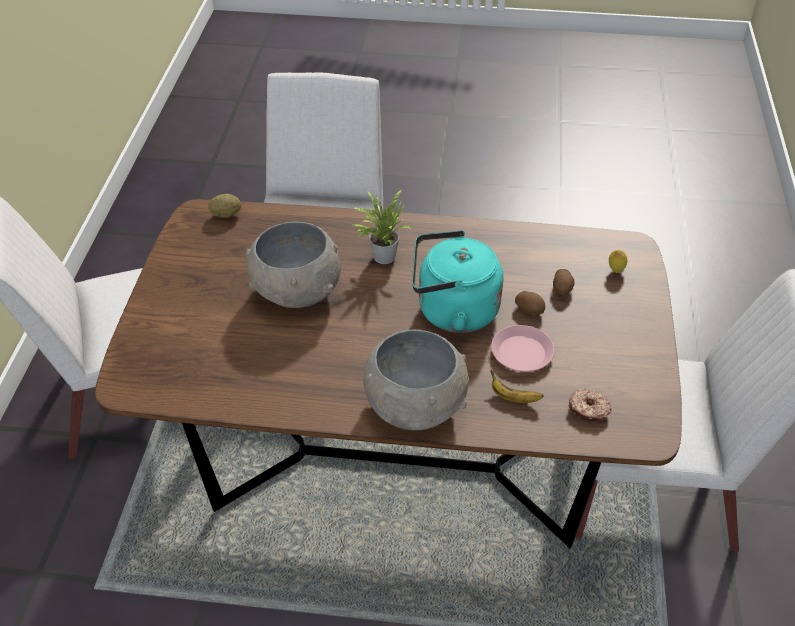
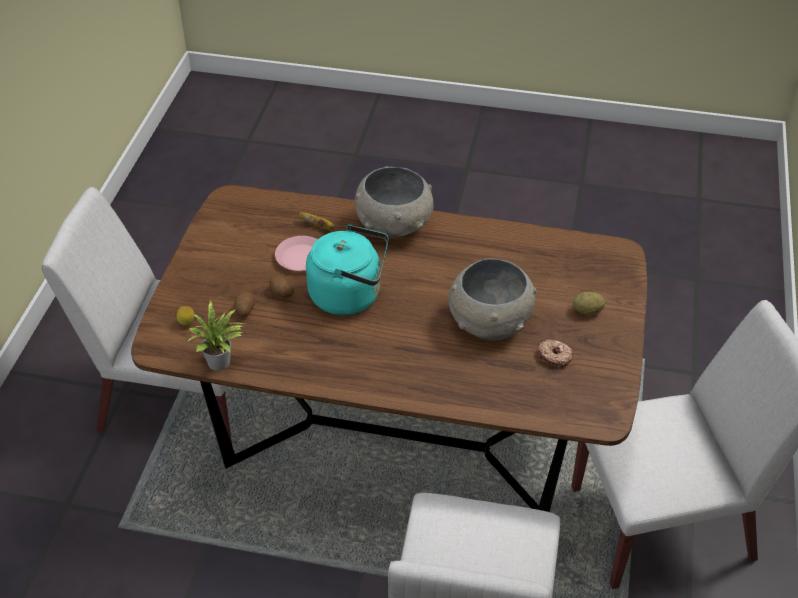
camera: 175 degrees left, 0 degrees up
(226, 214) = (572, 415): potato -> potato (587, 311)
(381, 256) = (408, 354): potted plant -> potted plant (221, 363)
(588, 410) = (265, 216): donut -> donut (554, 356)

